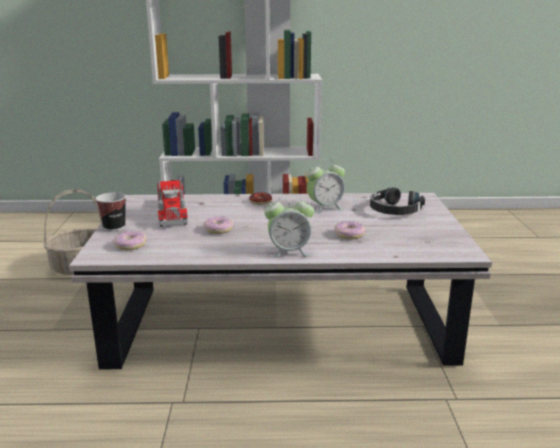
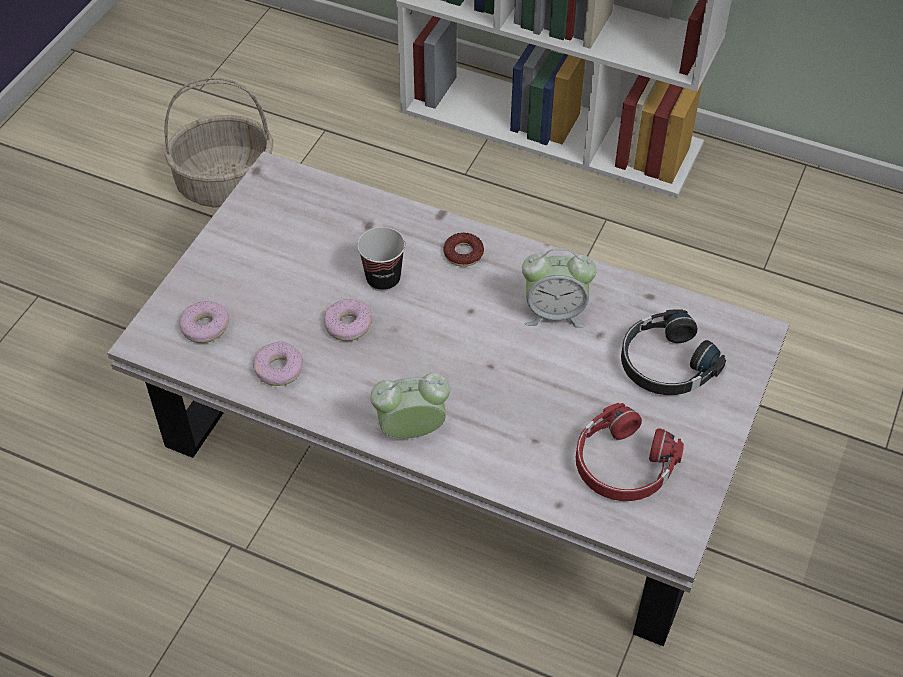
camera: 25 degrees right, 30 degrees up
(114, 227) = (205, 263): cup -> cup (383, 279)
(171, 212) = (307, 243): toy truck -> none
(289, 252) = (411, 431): alarm clock -> alarm clock turned 150 degrees clockwise
(349, 235) = (533, 416): donut -> donut (279, 369)
(411, 238) = (622, 464): none -> red headphones

